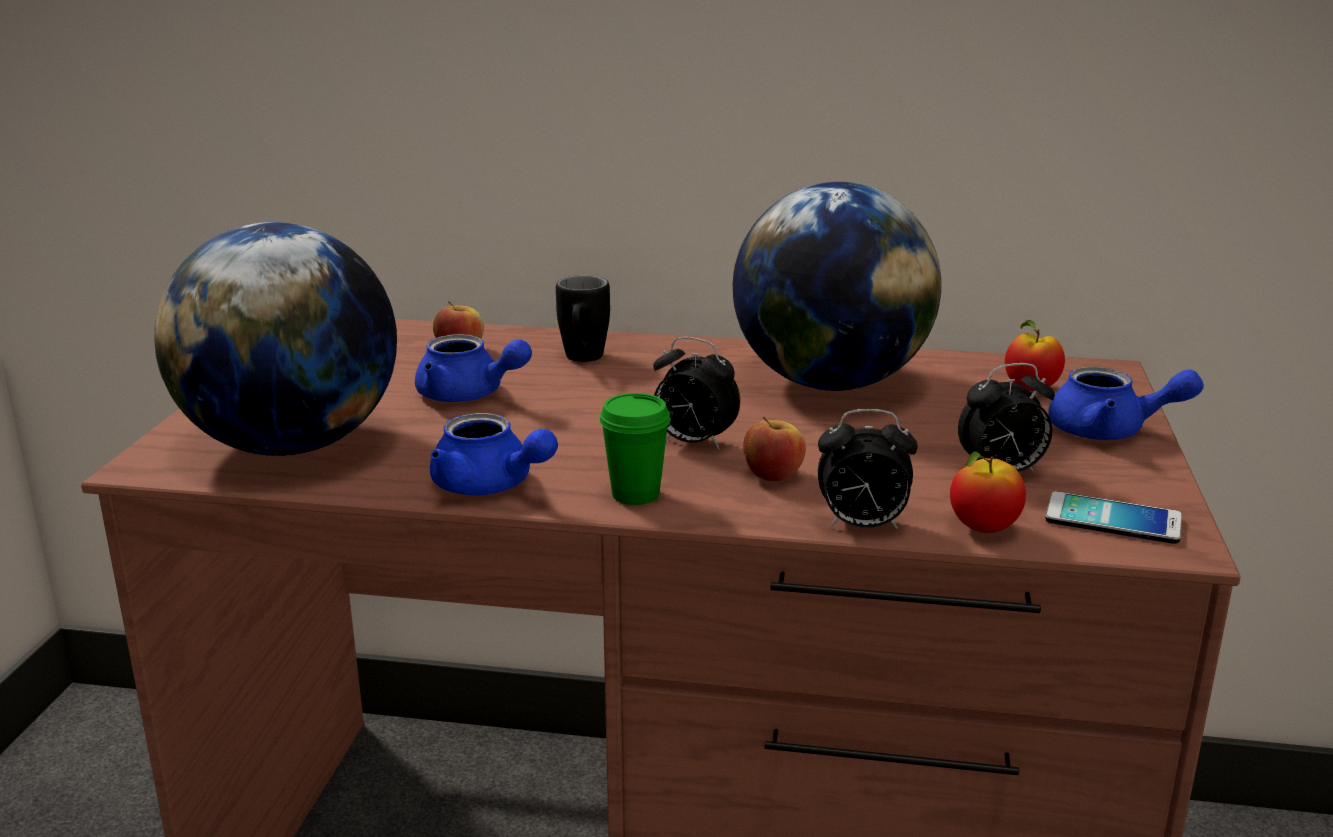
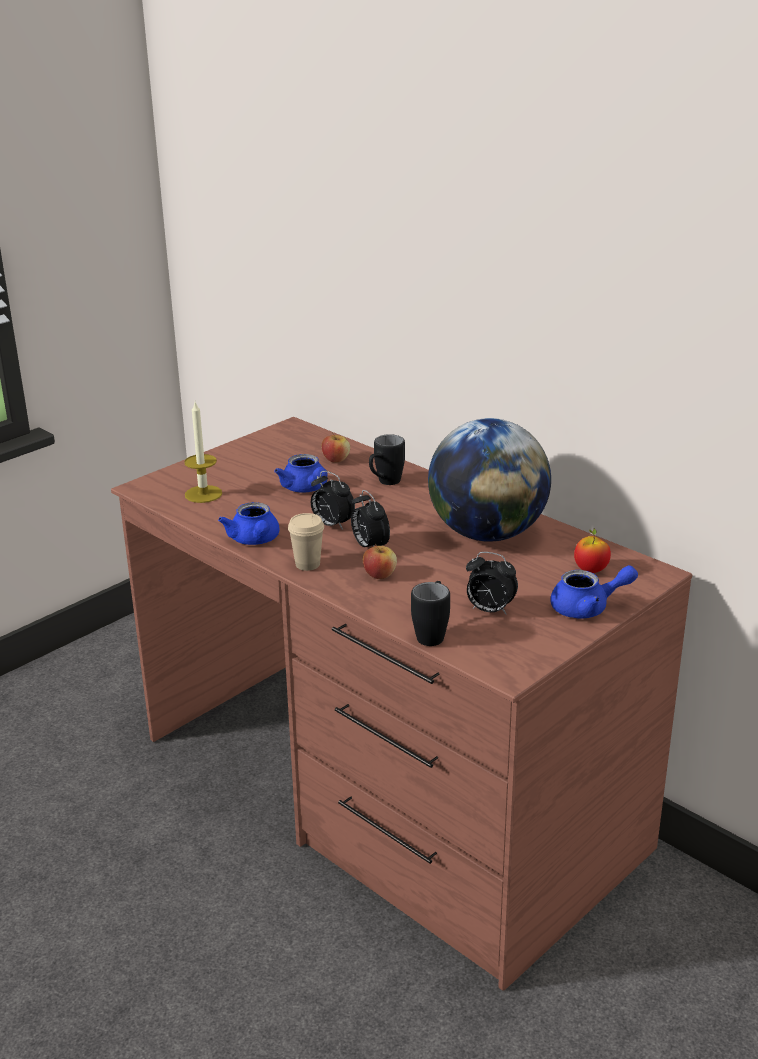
camera: 35 degrees right, 5 degrees up
(292, 445) = (203, 494): globe -> candle
(635, 494) = (307, 564): green cup -> beige cup
(862, 526) = (380, 613): alarm clock -> alarm clock (332, 525)
(983, 528) = (432, 633): apple -> black mug
(1110, 431) = (588, 608): blue teapot -> blue teapot turned 60 degrees counterclockwise
(1112, 519) = (501, 651): phone -> none

